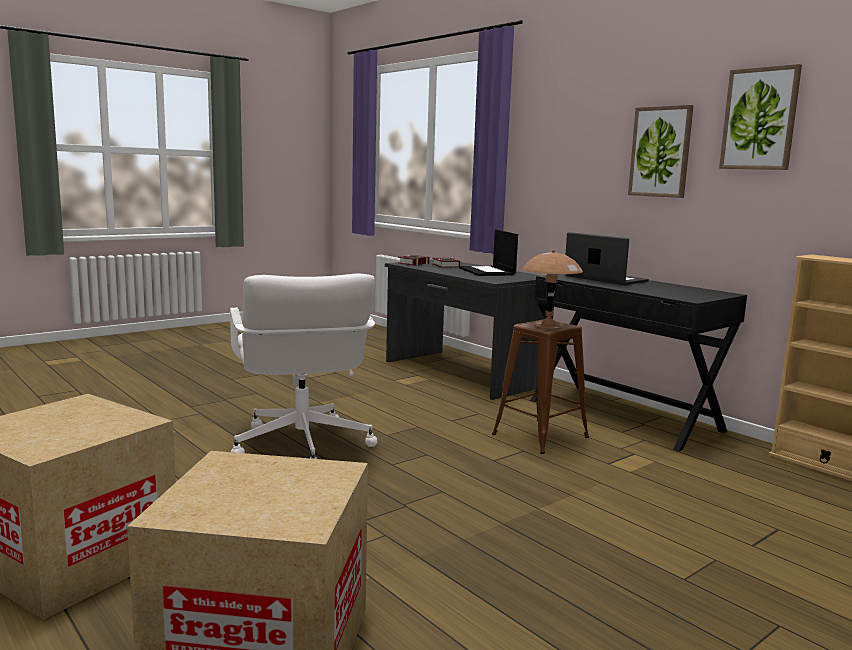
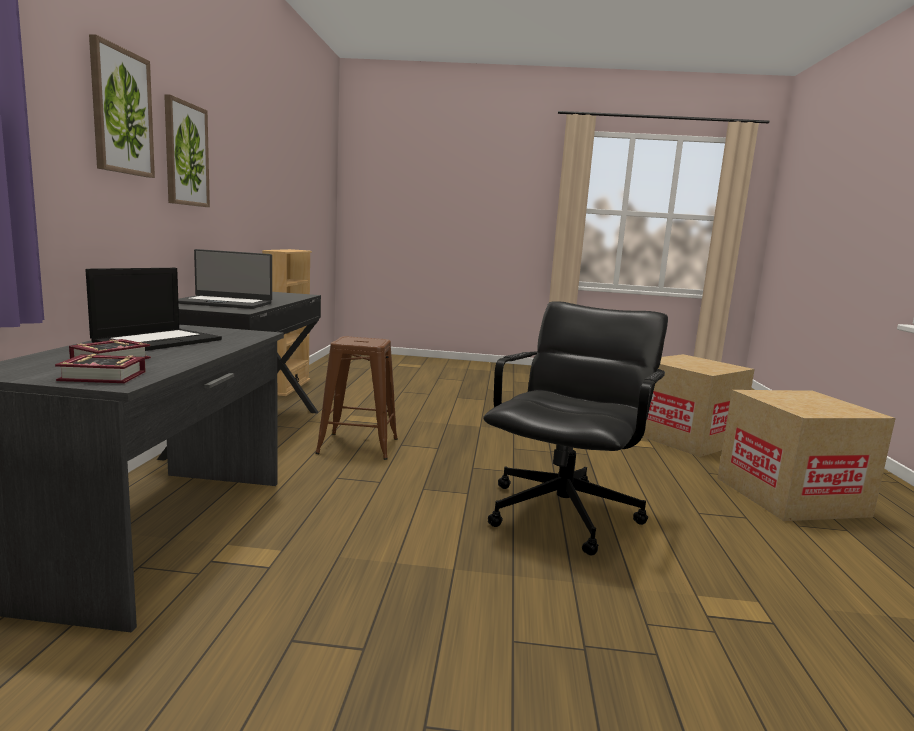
camera: 135 degrees left, 0 degrees up
(301, 446) = (564, 513): white office chair -> black office chair
(547, 327) = (368, 340): brown table lamp -> none
(604, 279) = (224, 303): laptop -> laptop turned 90 degrees counterclockwise
(760, 119) = (234, 139): picture -> picture (121, 112)

